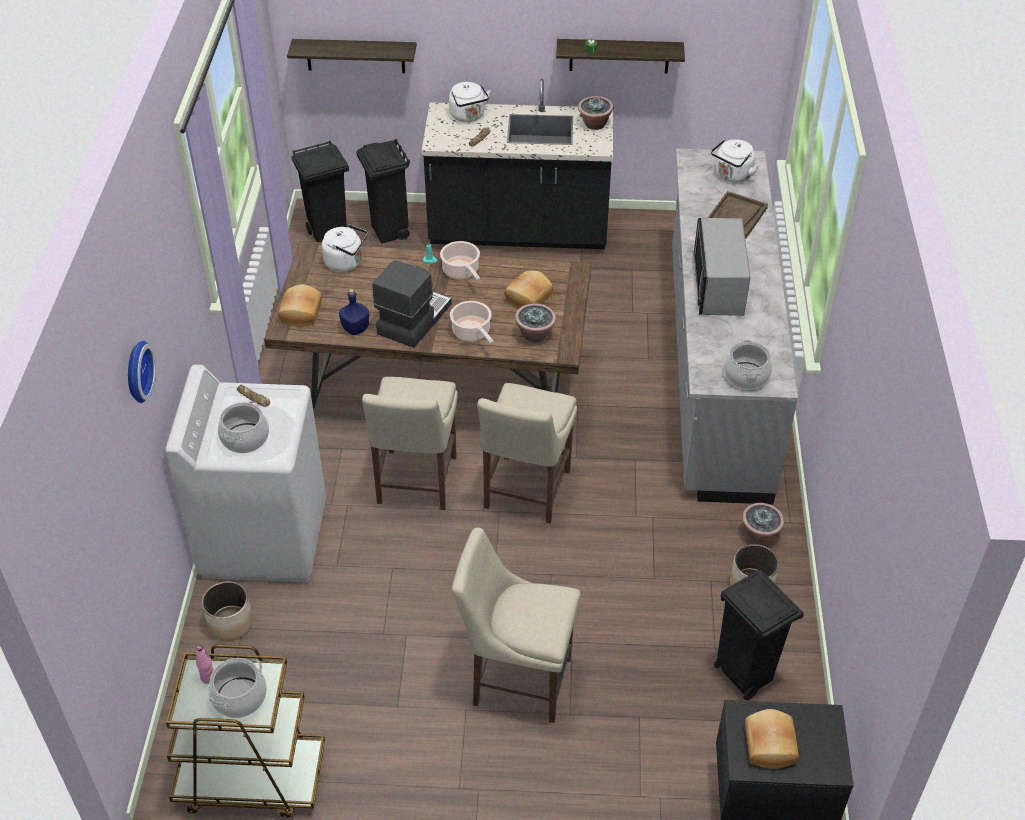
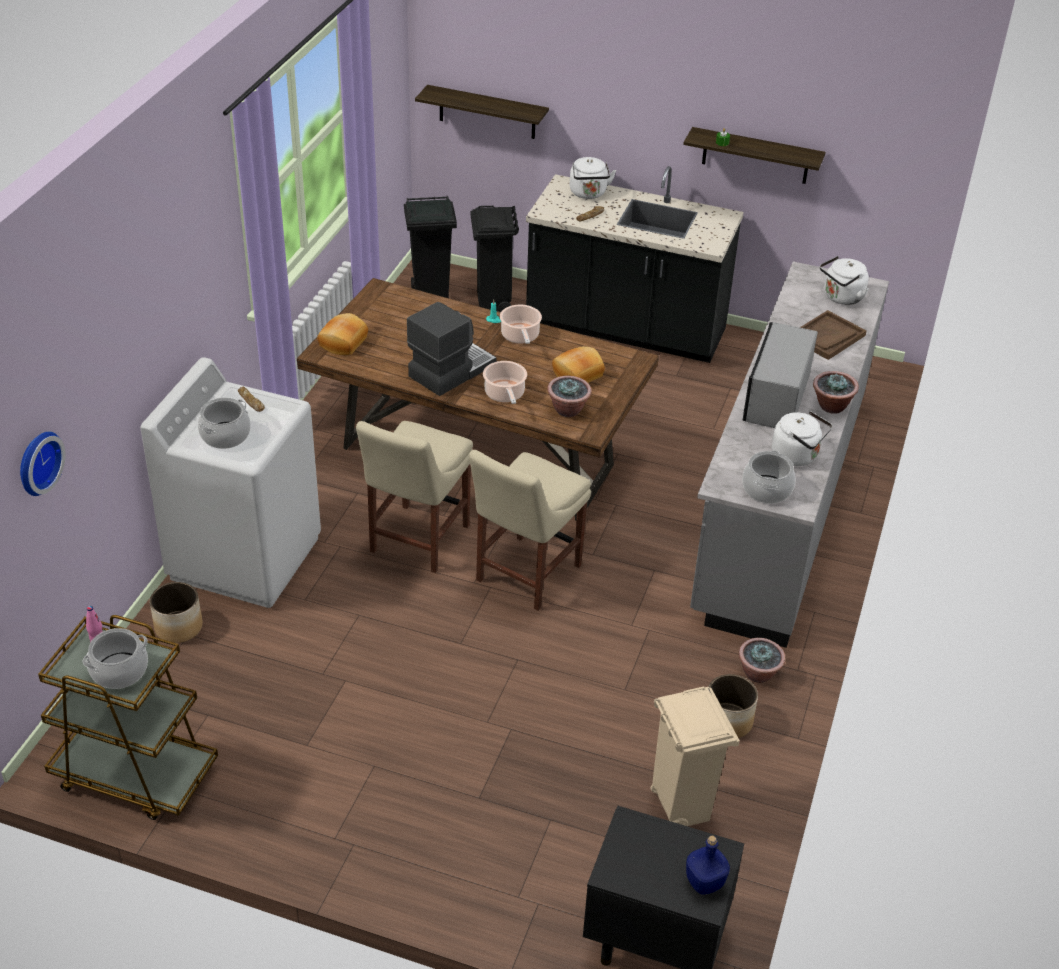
camera: 15 degrees right, 5 degrees down
(136, 371) = (113, 331): wall clock -> wall clock (37, 462)
(346, 262) = (409, 306): white kettle -> white kettle (797, 456)
(356, 328) = (390, 367): blue bottle -> blue bottle (705, 882)
(517, 679) = (438, 750): beige chair -> none
(594, 124) = (716, 224): potted plant -> potted plant (831, 406)
(743, 675) = (680, 807): black trash can -> beige trash can
(768, 745) = (644, 862): bread -> none

